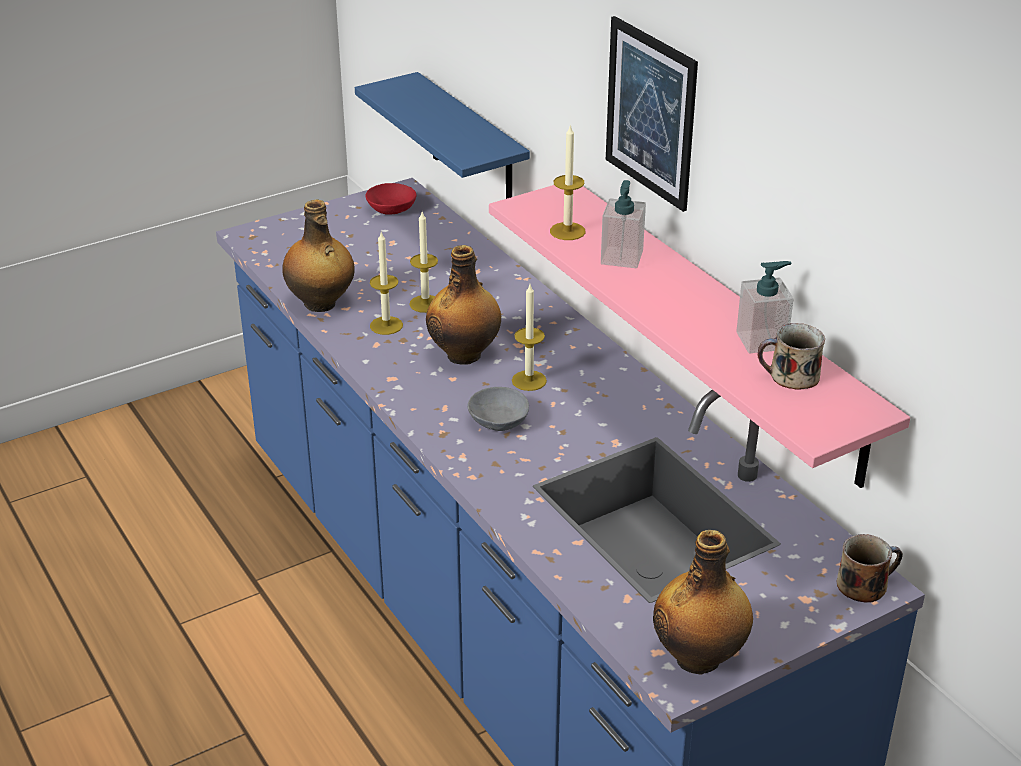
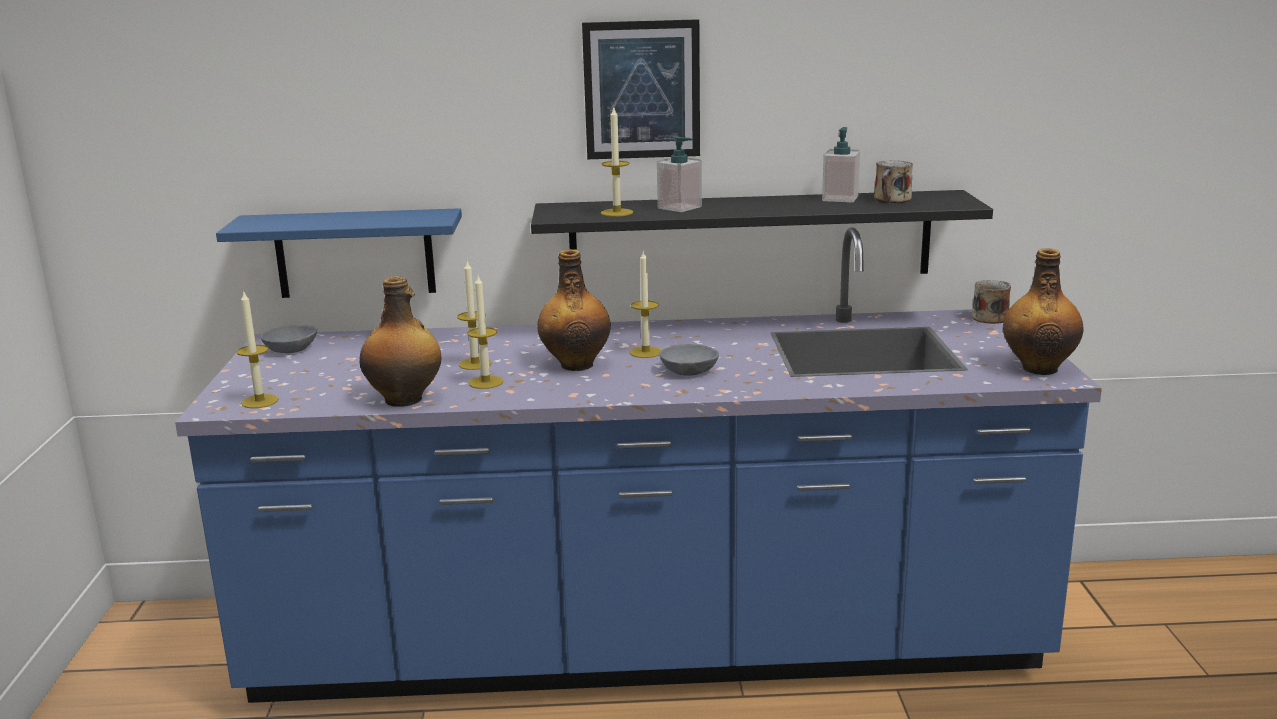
camera: 60 degrees left, 15 degrees down
(274, 245) = (260, 401): none -> candle
(393, 208) = (291, 348): red bowl -> grey bowl
(717, 327) = (750, 238): pink shelf -> black shelf

